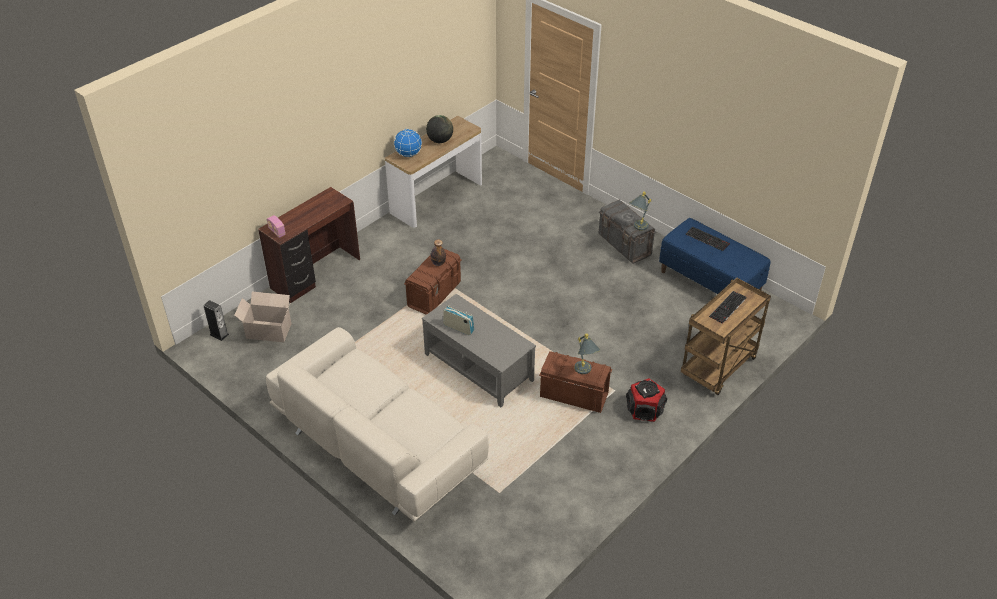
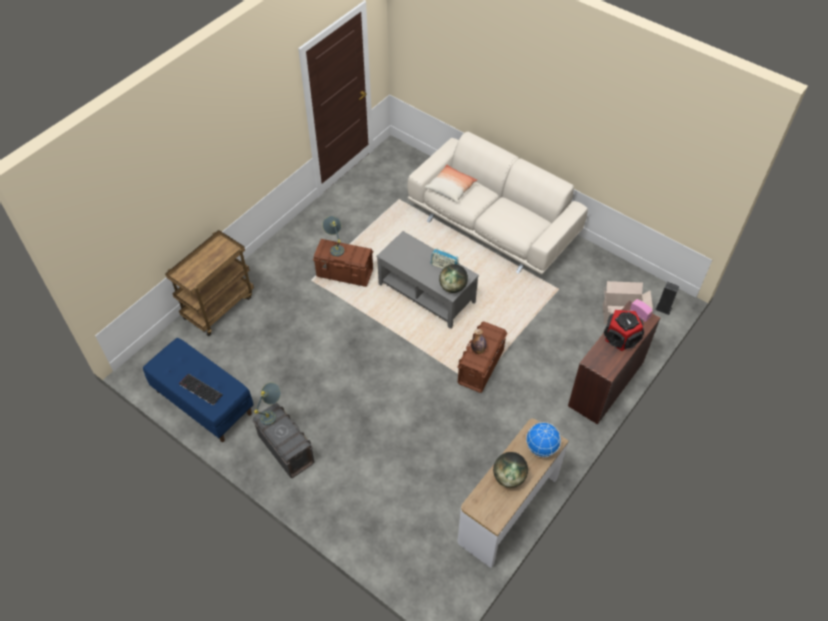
camera: 175 degrees right, 10 degrees up
(431, 423) = (451, 188): none -> pillow
(453, 307) = (452, 287): none -> globe
(644, 410) = (288, 265): speaker -> speaker (621, 337)
(728, 308) = (206, 266): keyboard -> none

